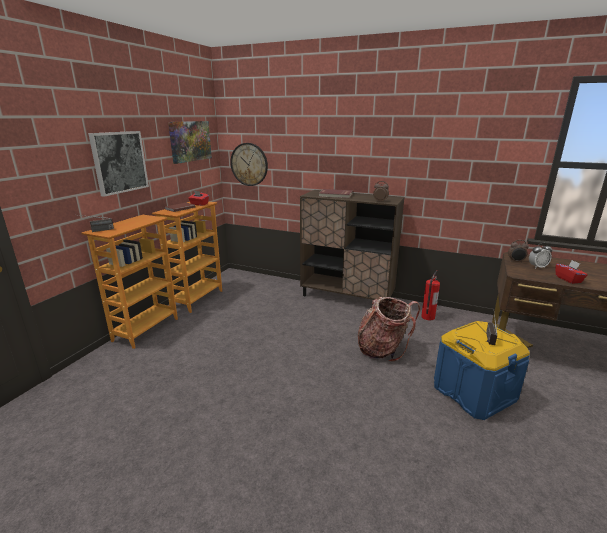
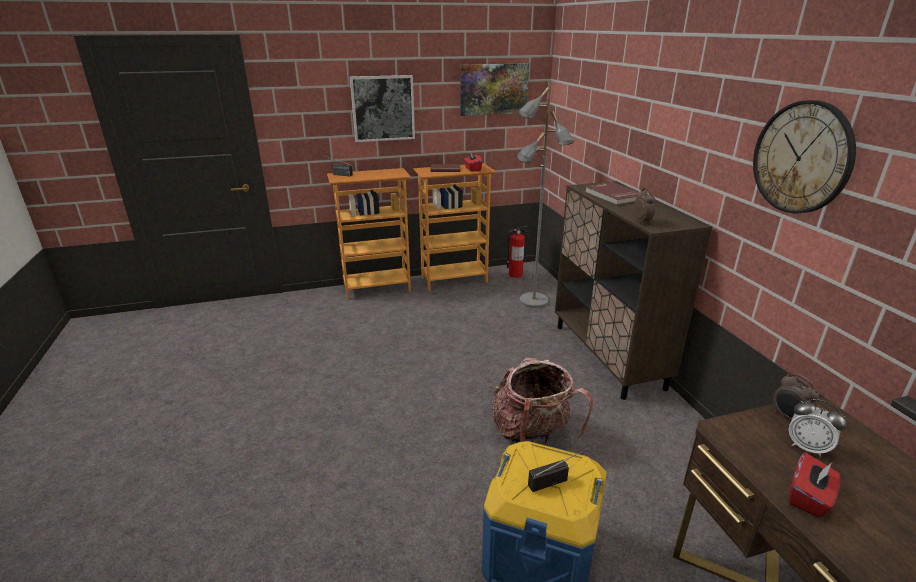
camera: 50 degrees right, 5 degrees up
(249, 164) = (567, 128): wall clock -> wall clock (802, 158)
(268, 289) = (533, 301): none -> grey floor lamp
(428, 317) = (673, 443): fire extinguisher -> fire extinguisher (515, 274)

